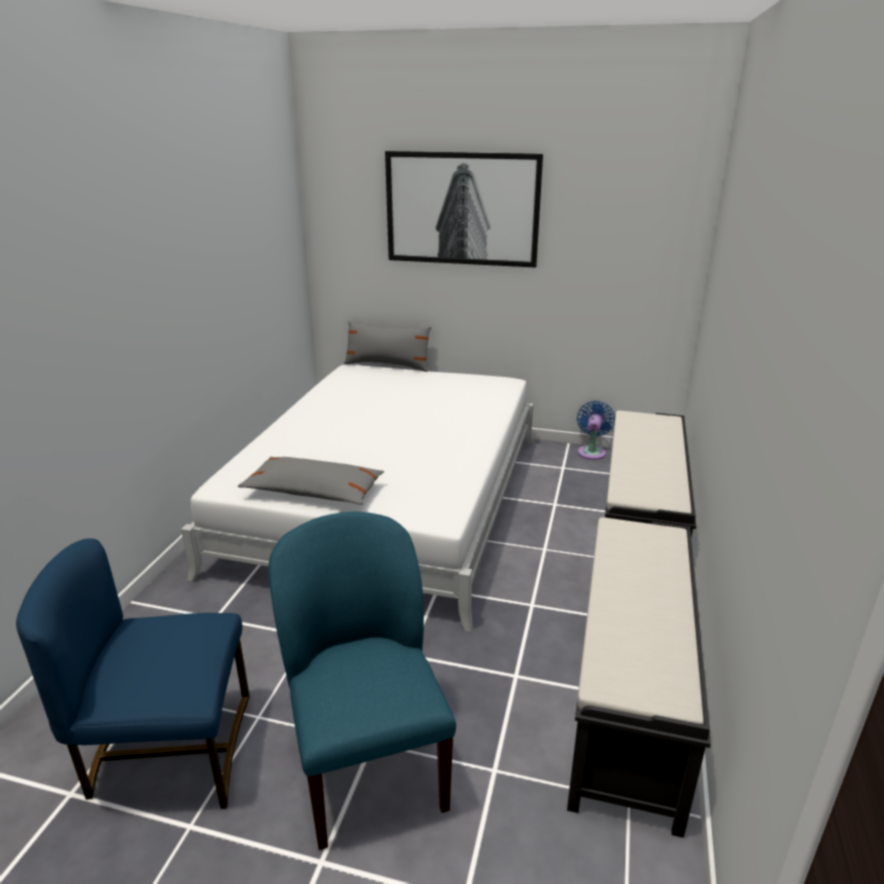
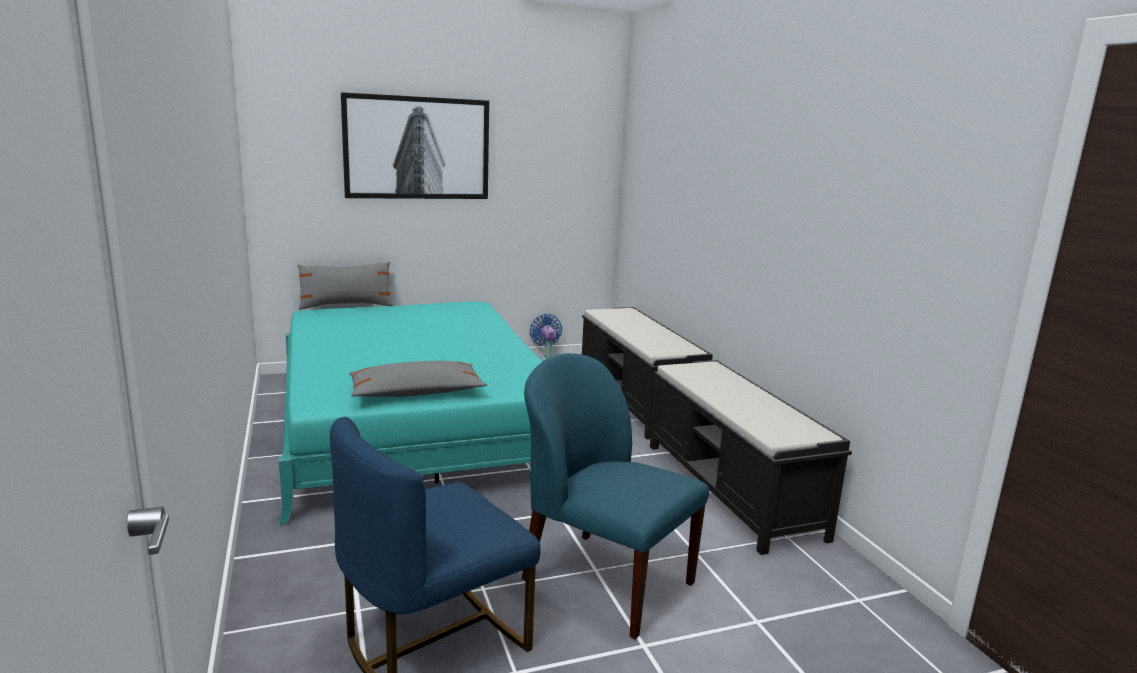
camera: 35 degrees left, 10 degrees down
(388, 500) = (414, 422): white bed -> turquoise bed

